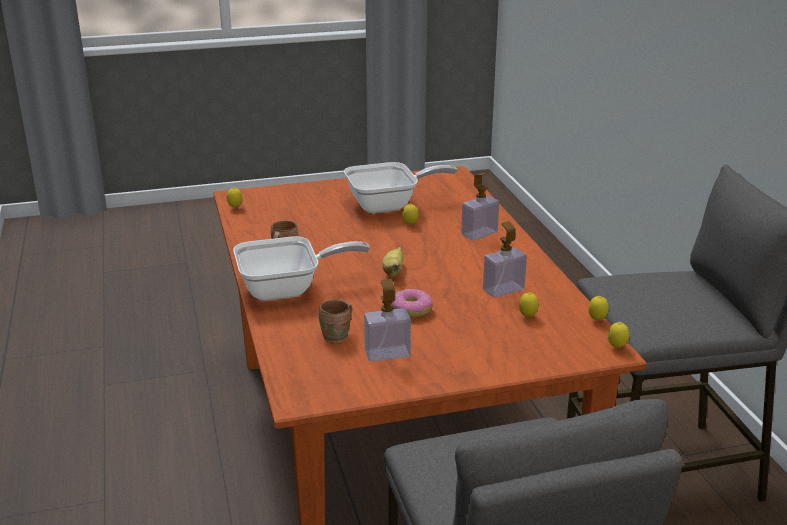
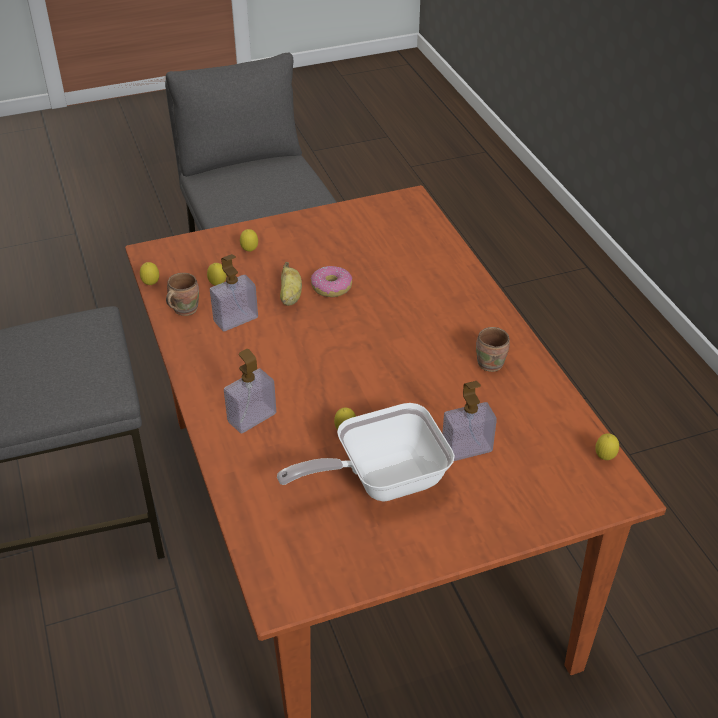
camera: 175 degrees right, 15 degrees up
(288, 289) = (463, 307): frying pan -> none
(338, 337) = (395, 253): brown mug -> brown mug (183, 309)
(387, 354) = (348, 239): soap dispenser -> soap dispenser (466, 448)
(393, 272) = (356, 339): banana -> banana (290, 297)
(616, 348) = (145, 256): lemon -> lemon (250, 251)

